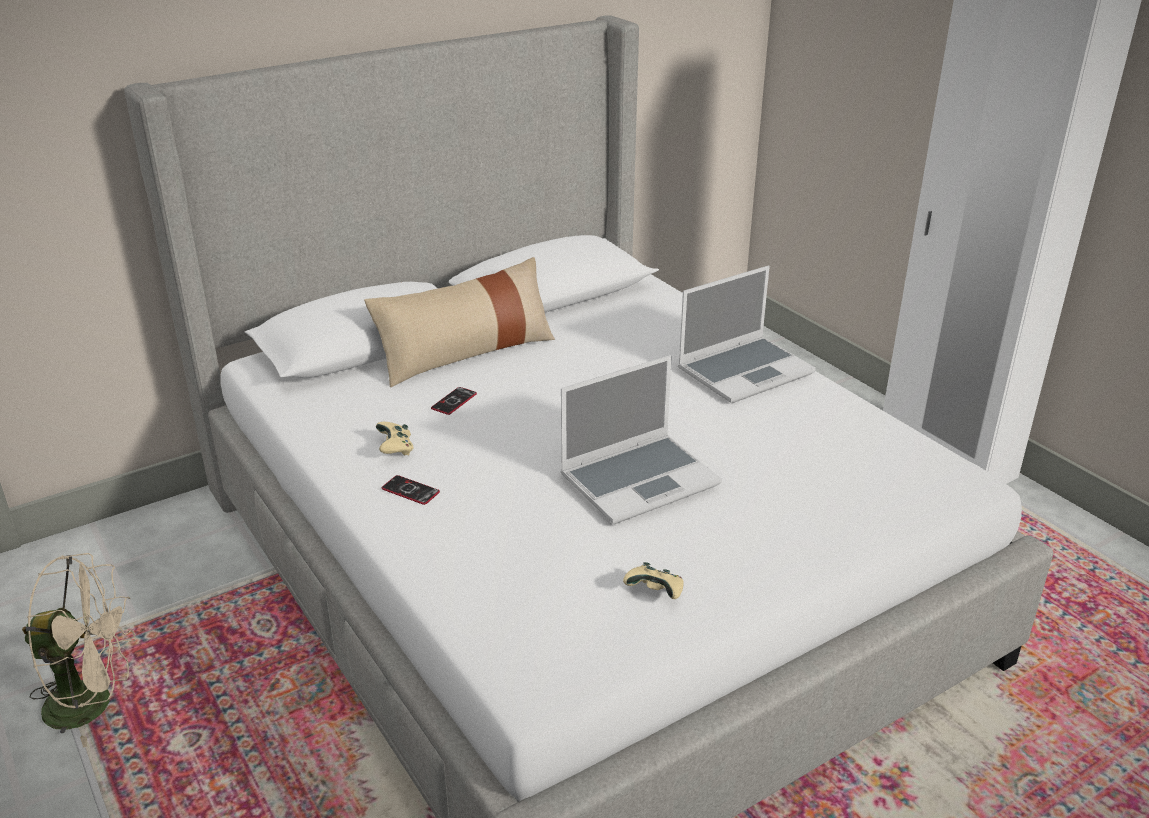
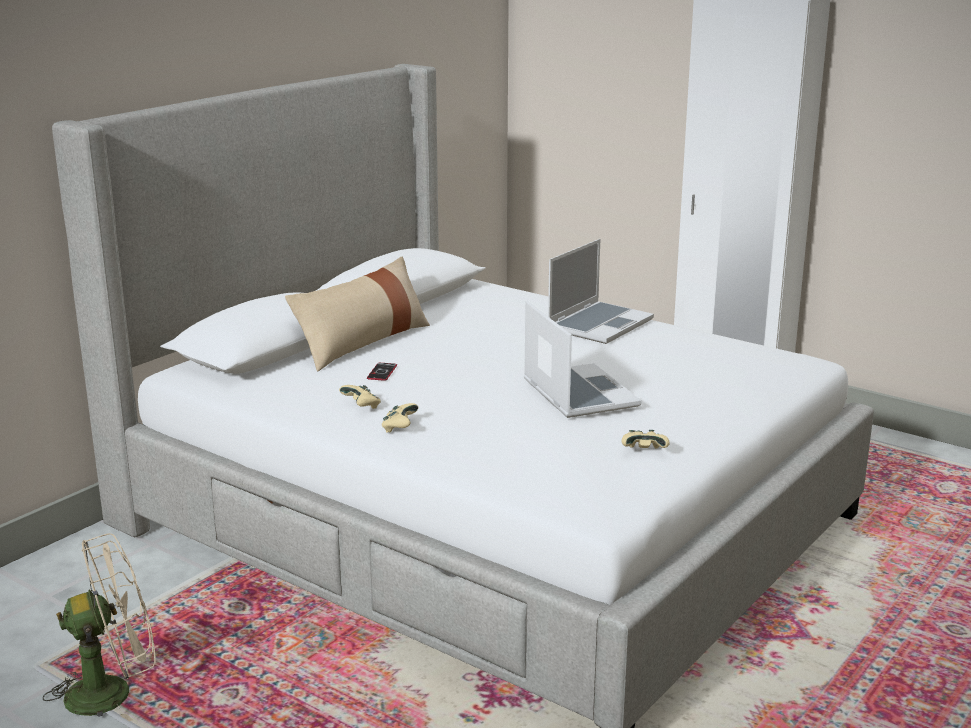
camera: 20 degrees left, 10 degrees down
(410, 491) = (399, 428): phone -> beige game controller
(640, 479) = (577, 393): laptop -> laptop turned 60 degrees counterclockwise

